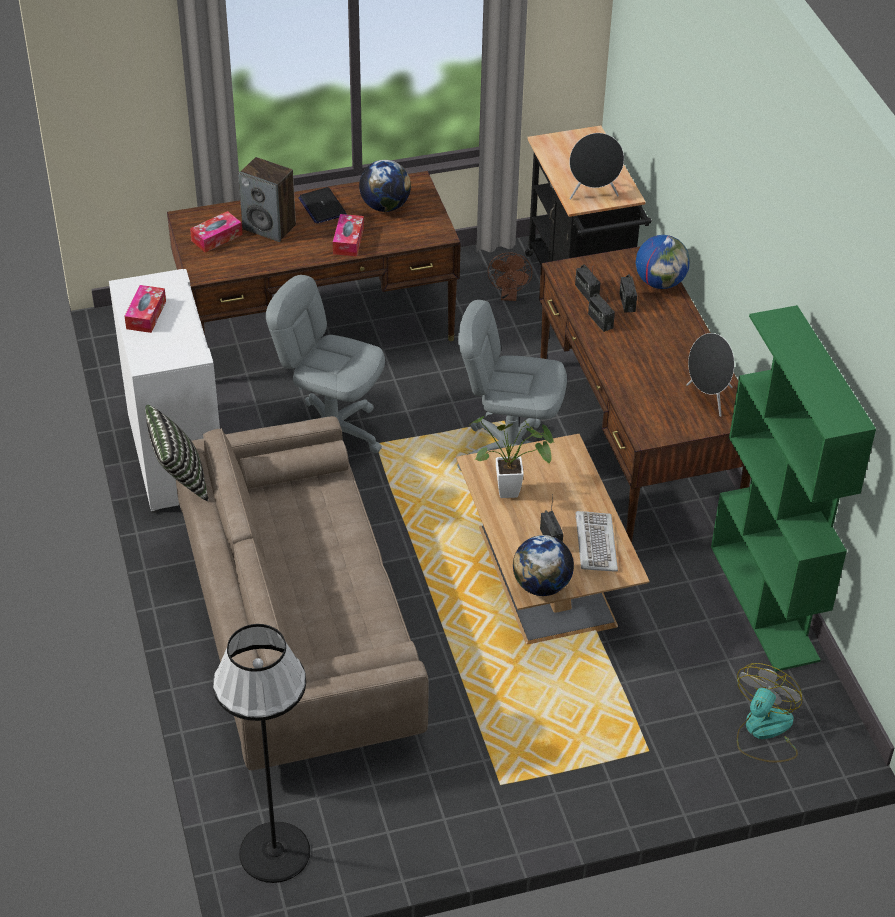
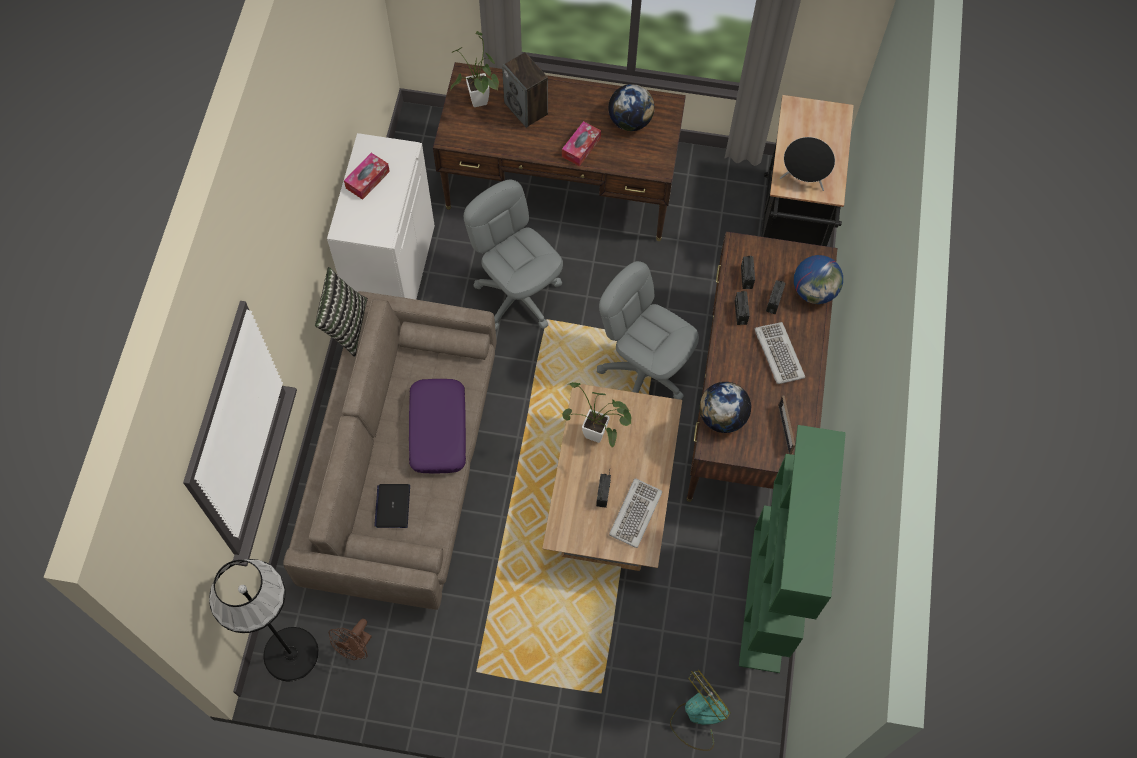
camera: 25 degrees right, 20 degrees up
(217, 237) = (479, 104): tissue box -> potted plant
(322, 206) = (579, 102): laptop -> laptop (392, 506)
(333, 549) = (437, 430): none -> purple pillow
(509, 296) = (728, 213): brown fan -> brown fan (356, 648)
(542, 585) = (572, 535): globe -> globe (722, 417)
(660, 341) = (778, 354): none -> keyboard
(708, 398) = (784, 430): black speaker -> picture frame

